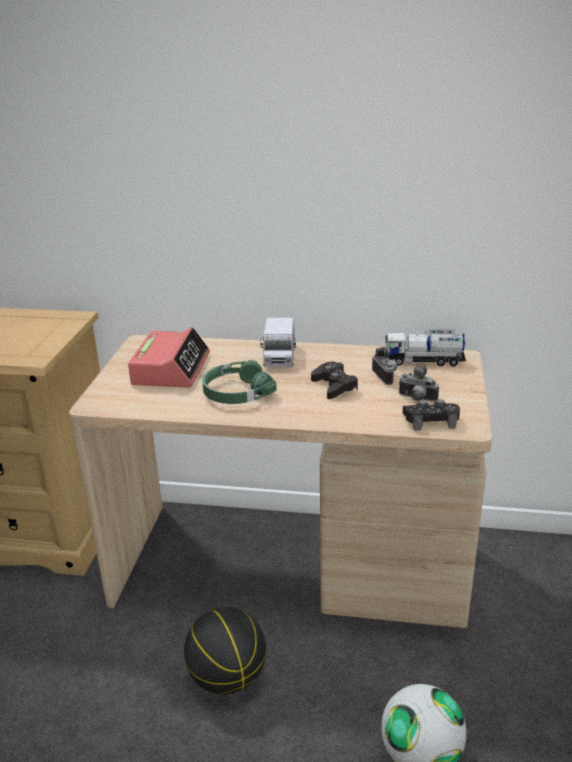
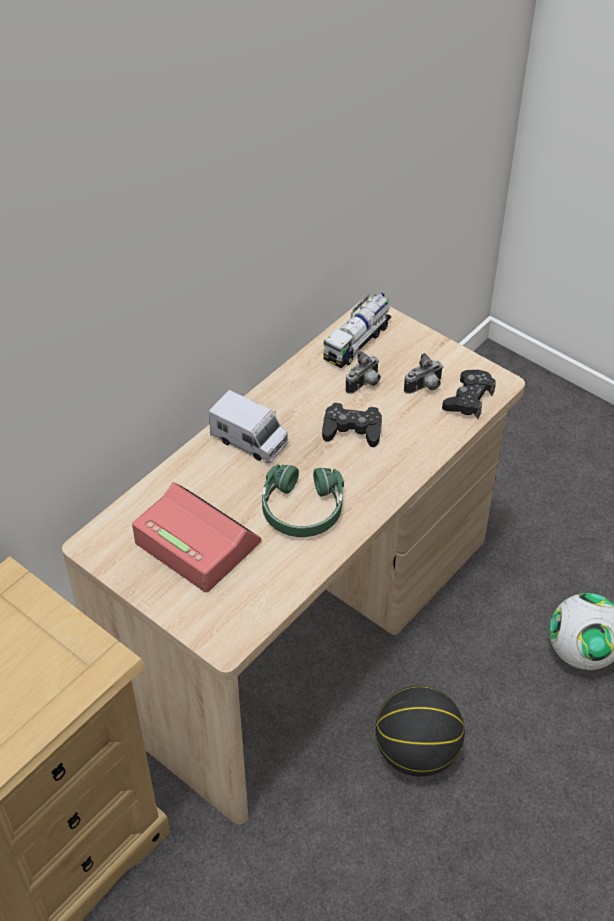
camera: 60 degrees left, 20 degrees up
(386, 376) = (365, 384): camera -> camera turned 120 degrees clockwise

